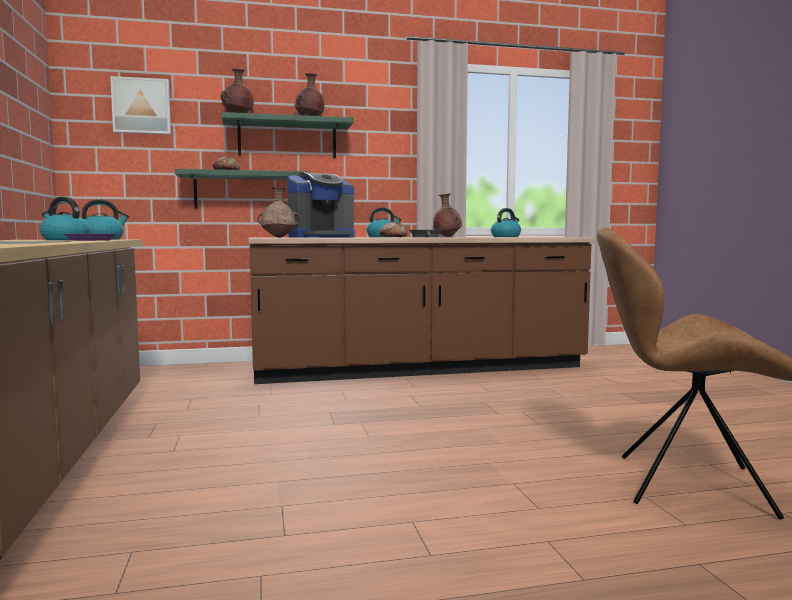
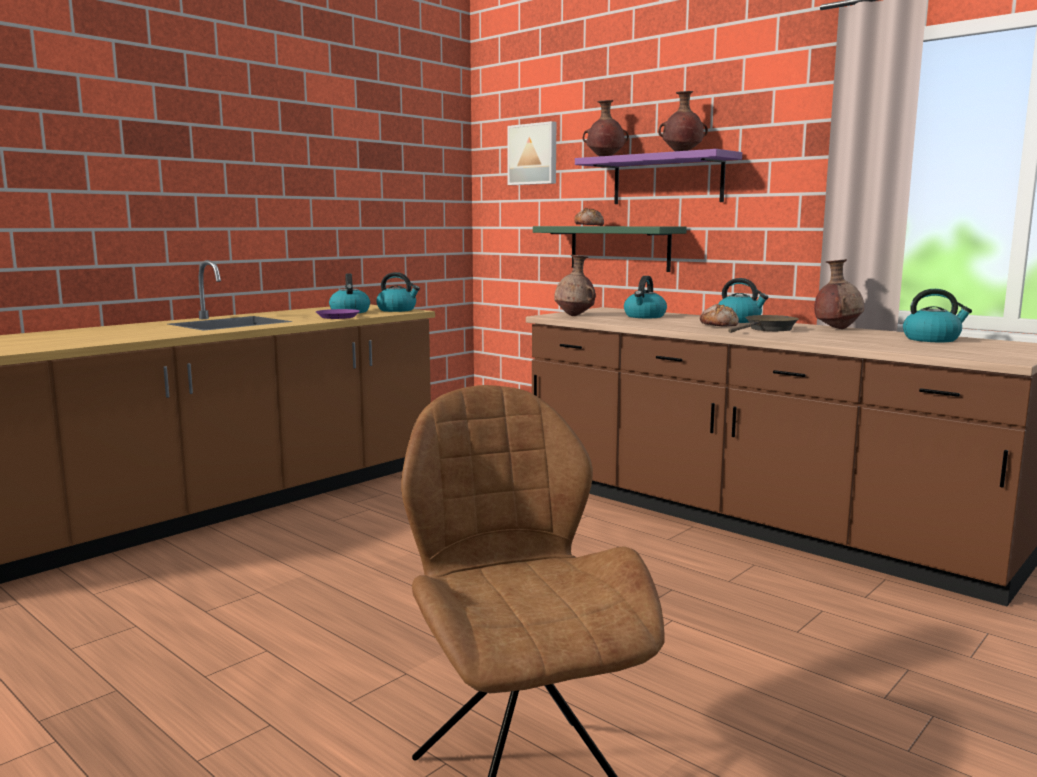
camera: 55 degrees right, 5 degrees up
(287, 139) = (667, 180): green shelf -> purple shelf
(321, 237) = (644, 316): coffee machine -> kettle

